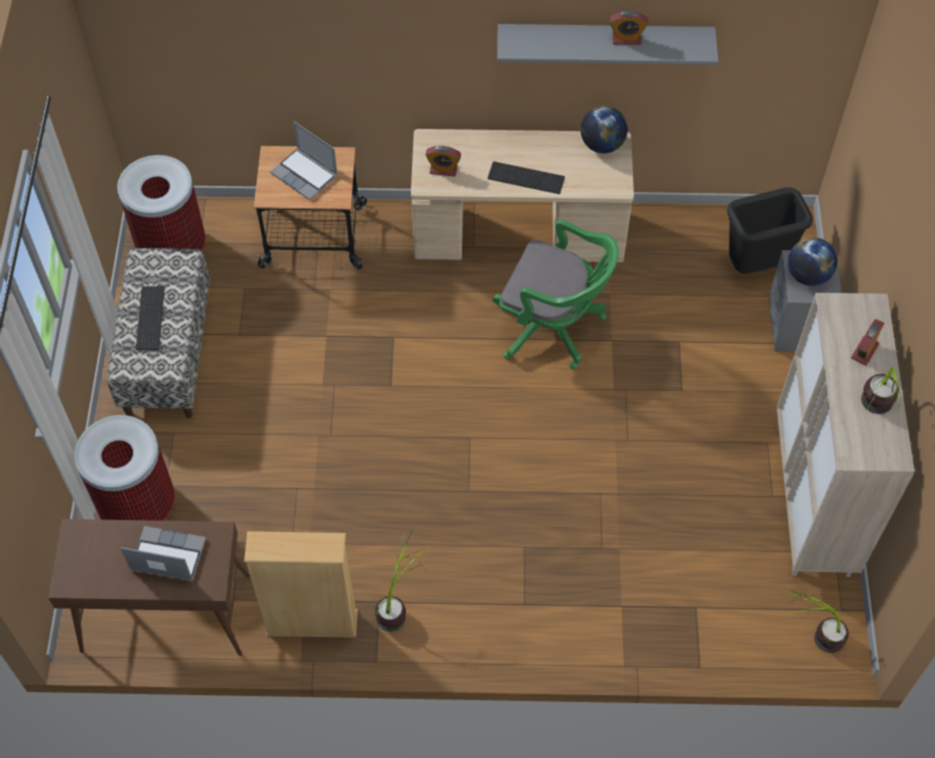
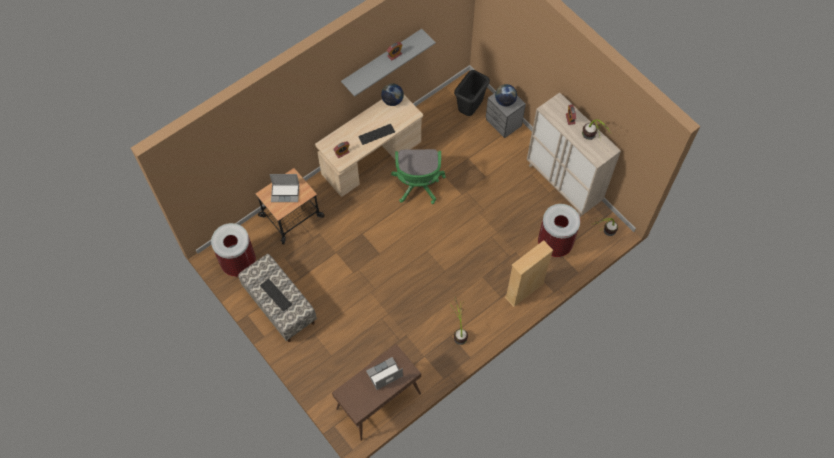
camera: 40 degrees left, 5 degrees up
(138, 506) = (328, 371): trash can -> trash can (554, 244)
(312, 623) = (434, 362): beige bookcase -> beige bookcase (524, 290)
(553, 327) = (418, 186): green office chair -> green office chair turned 105 degrees clockwise

